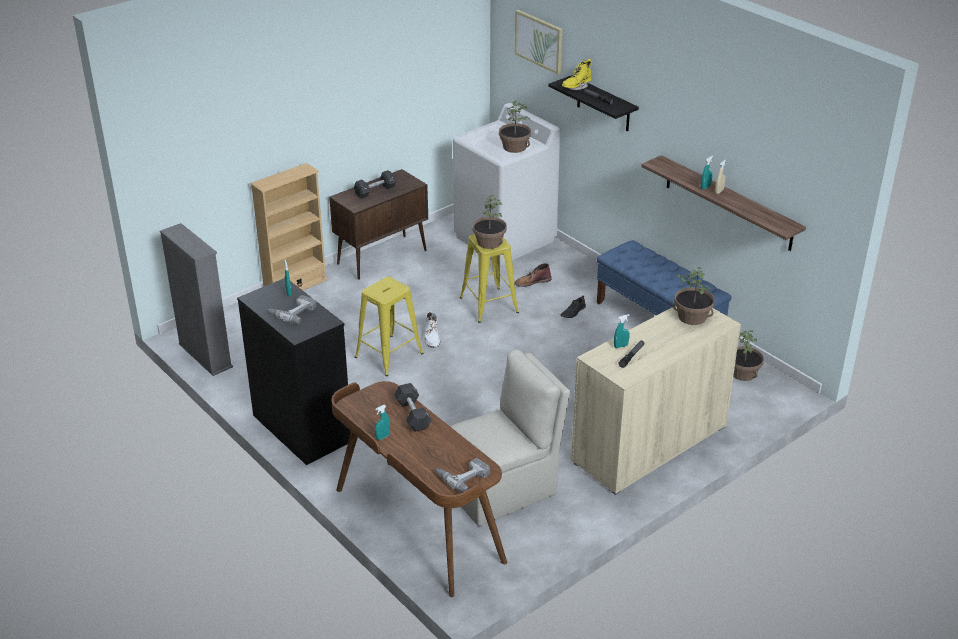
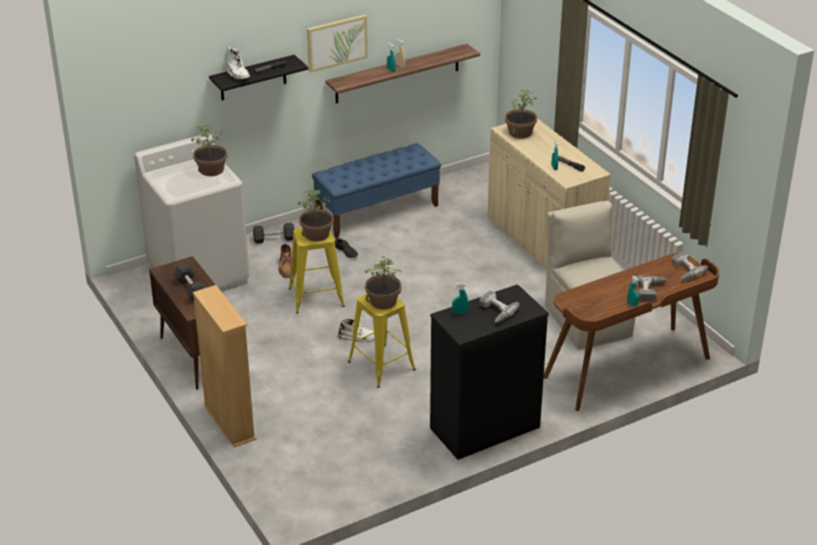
camera: 80 degrees left, 0 degrees up
(205, 356) = (343, 493): grey bookcase -> none
(413, 415) = (604, 288): black dumbbell -> black dumbbell (274, 239)
(413, 450) = (651, 291): none -> power drill
(539, 41) = (160, 68): picture -> picture (336, 42)
(576, 87) = (238, 76): yellow boot -> white boot
(743, 373) = (461, 185): potted plant -> potted plant (383, 301)

